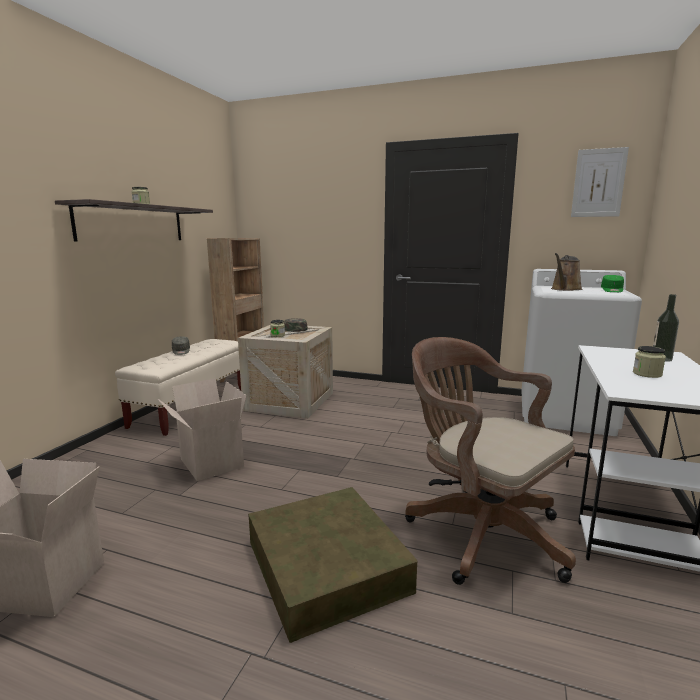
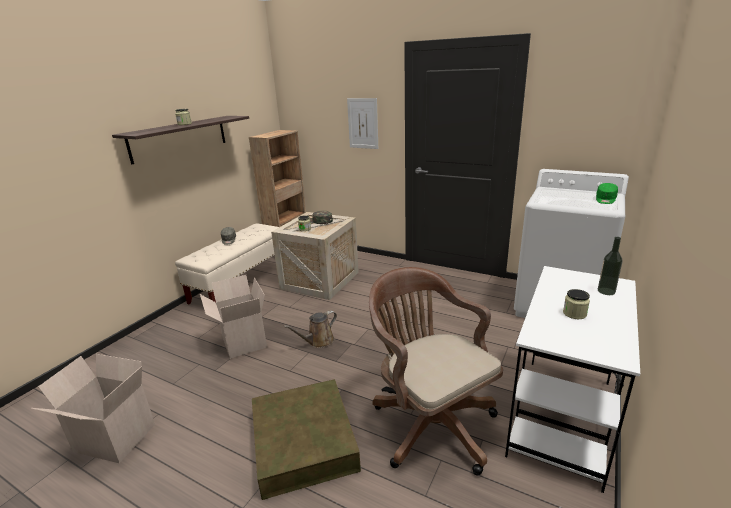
camera: 10 degrees right, 10 degrees up
(565, 289) = (560, 196): brown watering can -> brown watering can (318, 341)
(598, 183) = (608, 86): picture -> picture (363, 123)

